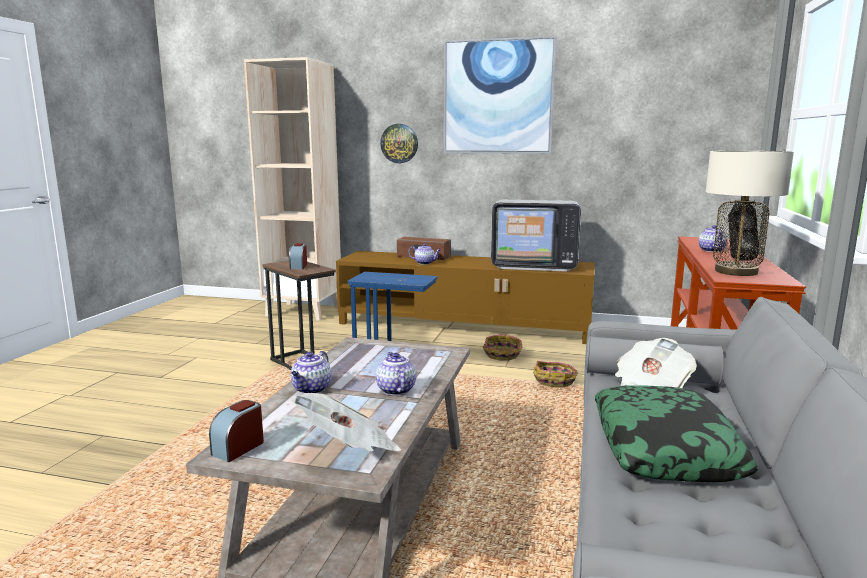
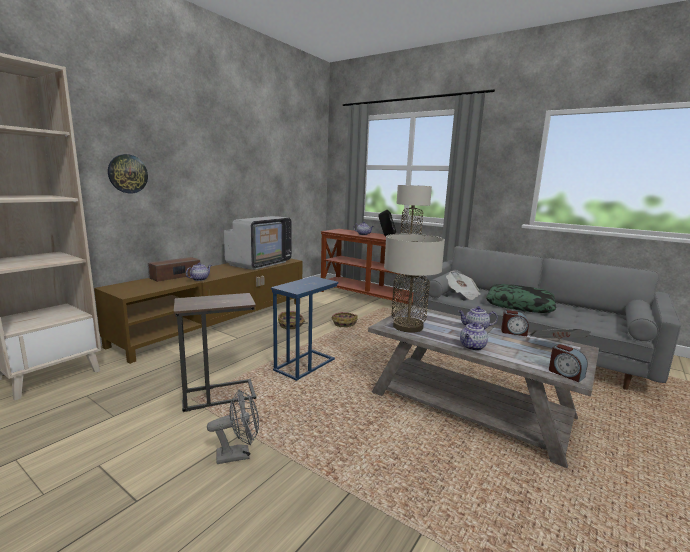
camera: 70 degrees left, 0 degrees up
(215, 392) = (238, 454): none -> grey fan
(298, 266) = (216, 301): alarm clock -> alarm clock (513, 332)
(311, 389) = (472, 347): teapot -> teapot turned 90 degrees clockwise
(364, 353) = (408, 326): none -> table lamp
(498, 97) = (208, 139): picture -> none

